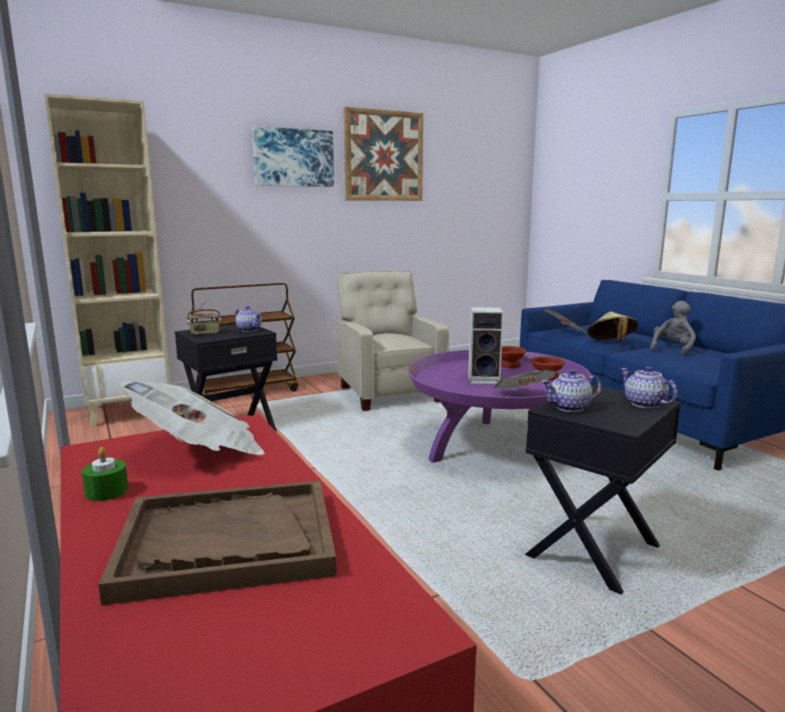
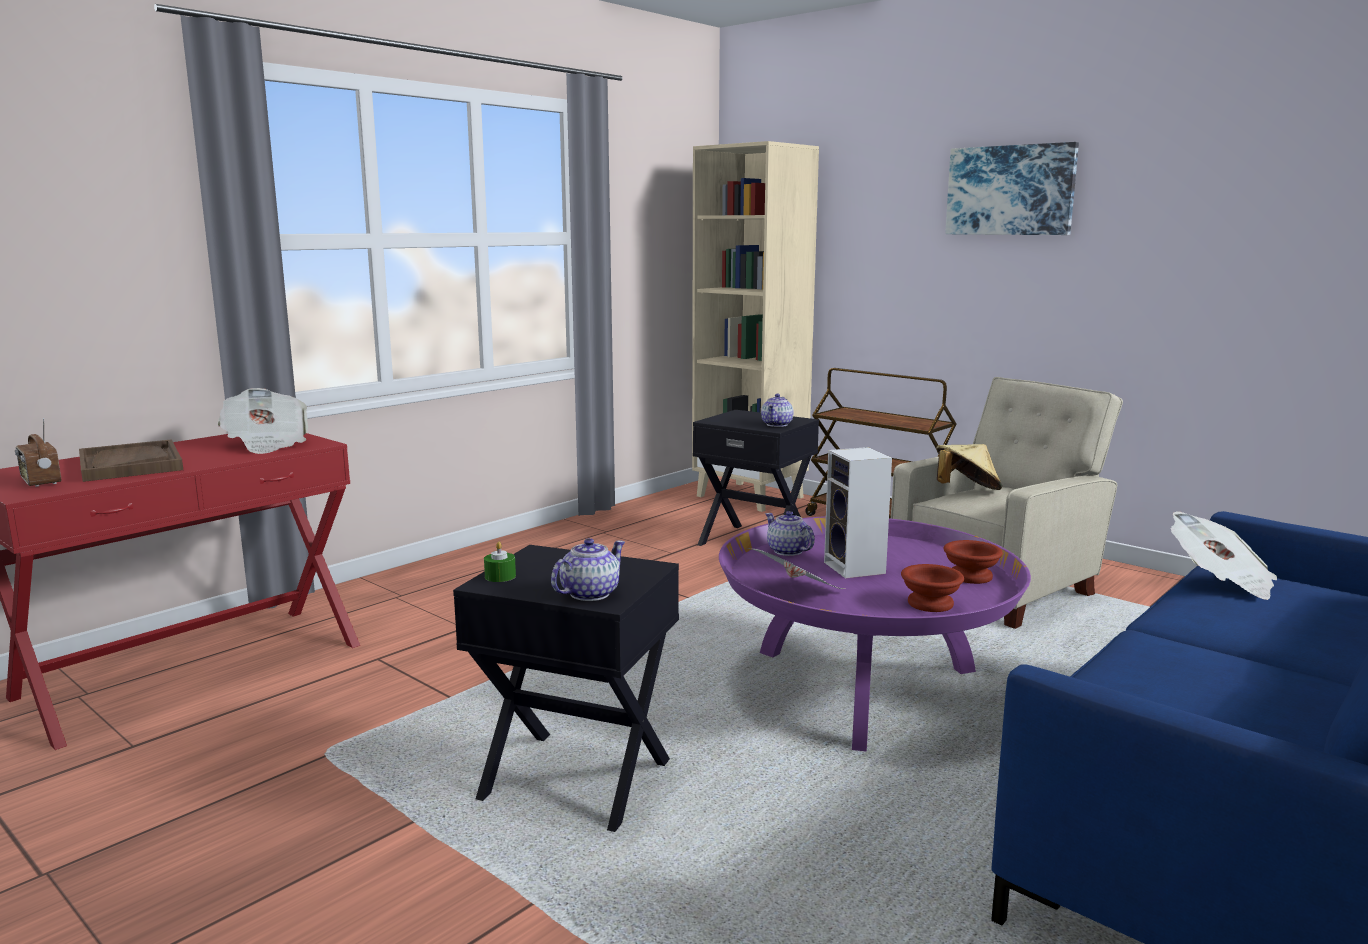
camera: 70 degrees right, 0 degrees up
(107, 491) = (205, 441): green candle -> green candle (500, 576)
(205, 333) = (738, 417): radio -> radio (40, 481)
(384, 156) = (1184, 176): picture -> none
(570, 407) = (549, 560): teapot -> teapot (788, 551)
(611, 343) = (1197, 620): beige hat -> beige hat (966, 490)
(672, 349) = (1252, 680): grey plush toy -> none

